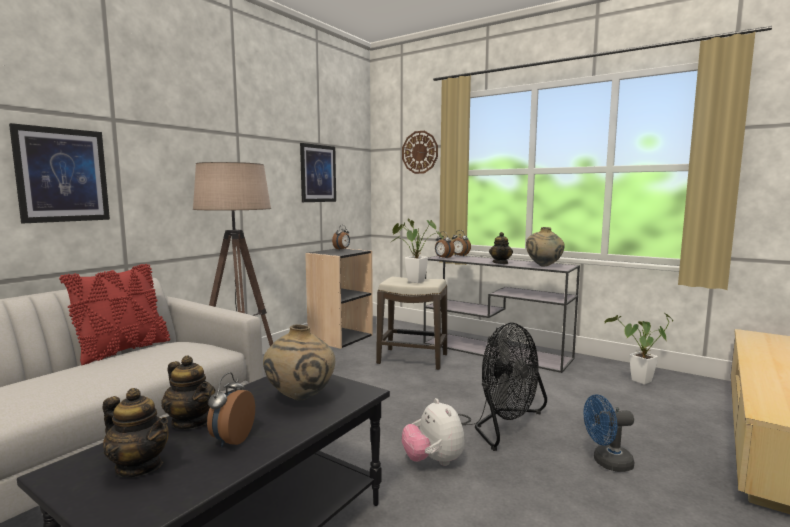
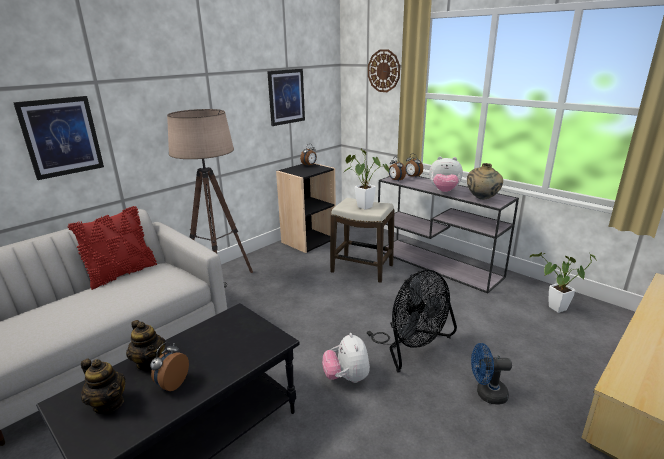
camera: 10 degrees right, 15 degrees up
(300, 398) = (230, 344): beige vase -> none
(500, 263) = (444, 191): teapot -> plush toy

